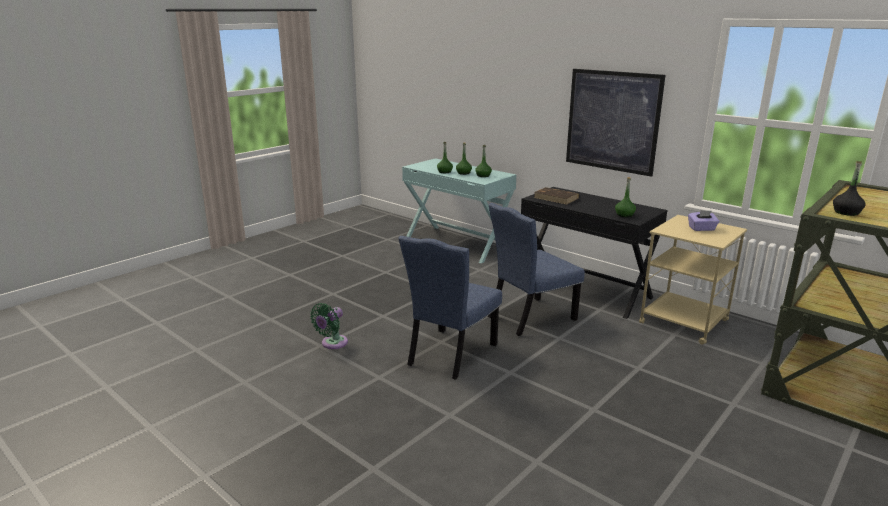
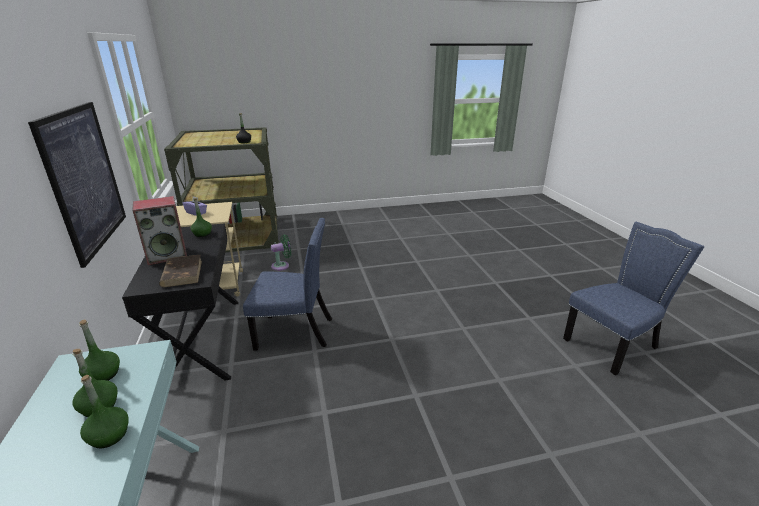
camera: 145 degrees left, 5 degrees up
(332, 343) = (486, 377): green fan -> green fan (282, 266)
(451, 353) = (394, 326): blue chair -> blue chair (611, 346)
(597, 201) = (168, 255): none -> speaker

